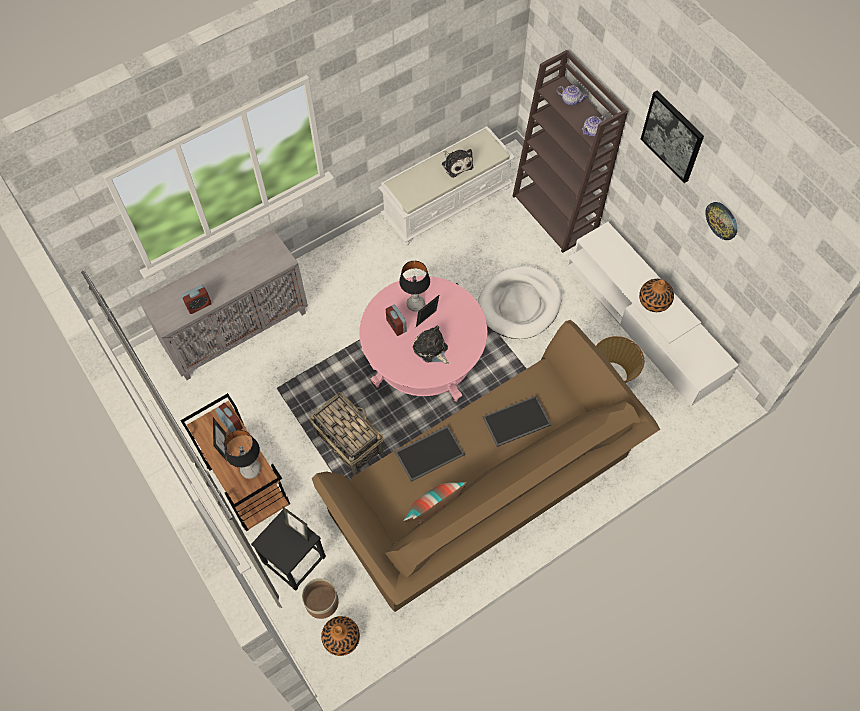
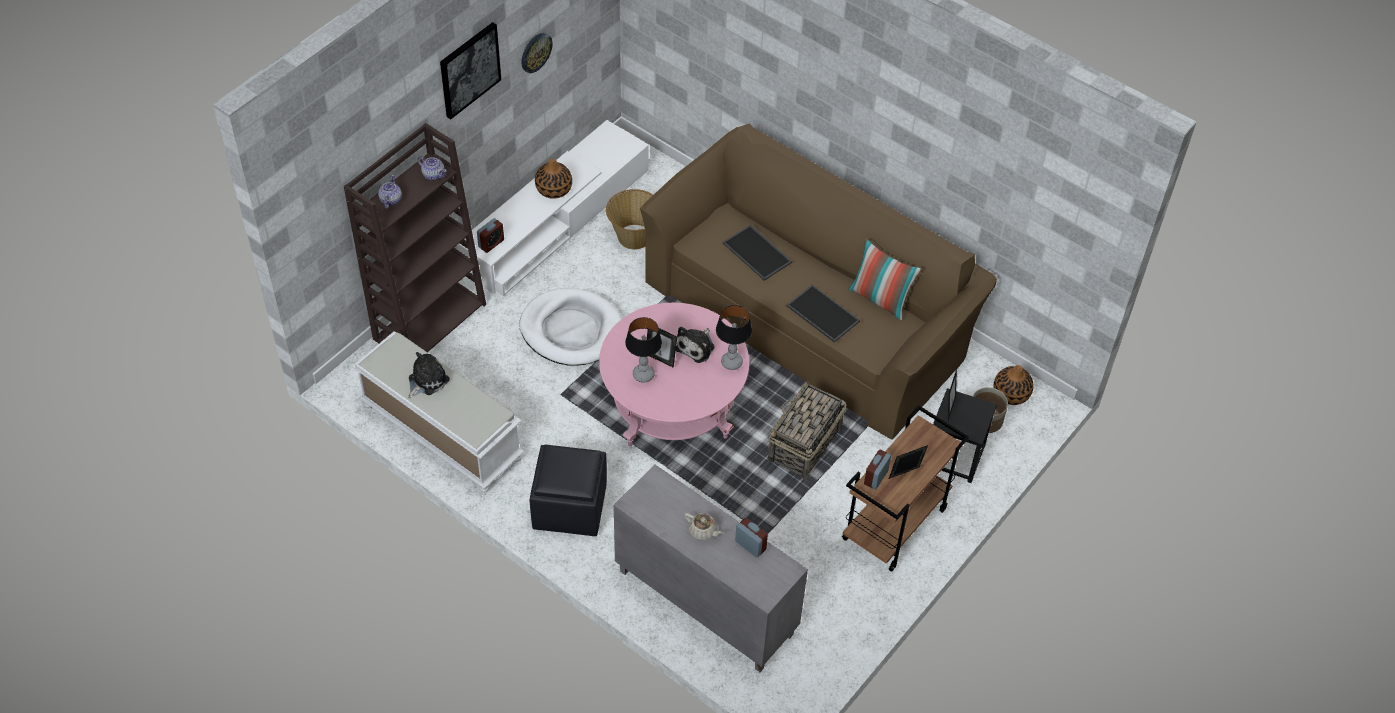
camera: 110 degrees left, 10 degrees down
(225, 278) = (703, 531): none -> beige teapot
(251, 470) = (918, 442): table lamp -> table lamp (732, 362)
(352, 266) = (569, 507): none -> black ottoman
(396, 326) = (678, 385): alarm clock -> alarm clock (491, 243)

